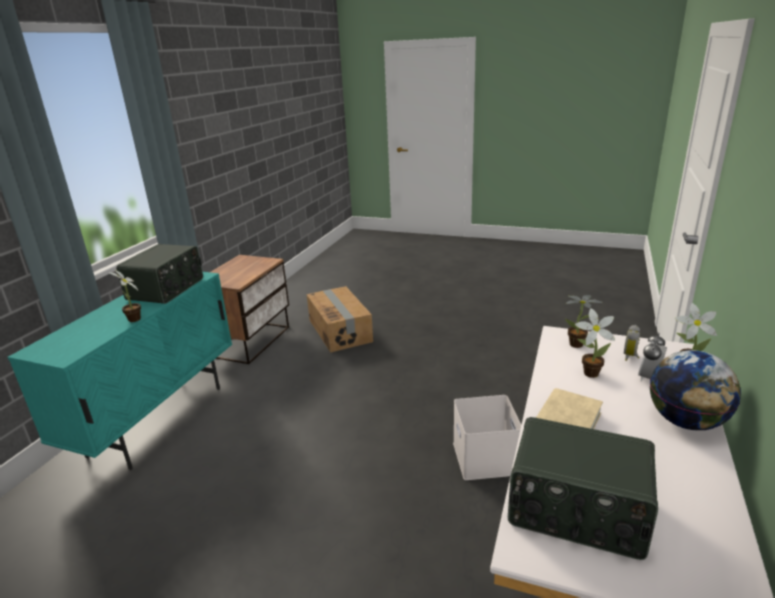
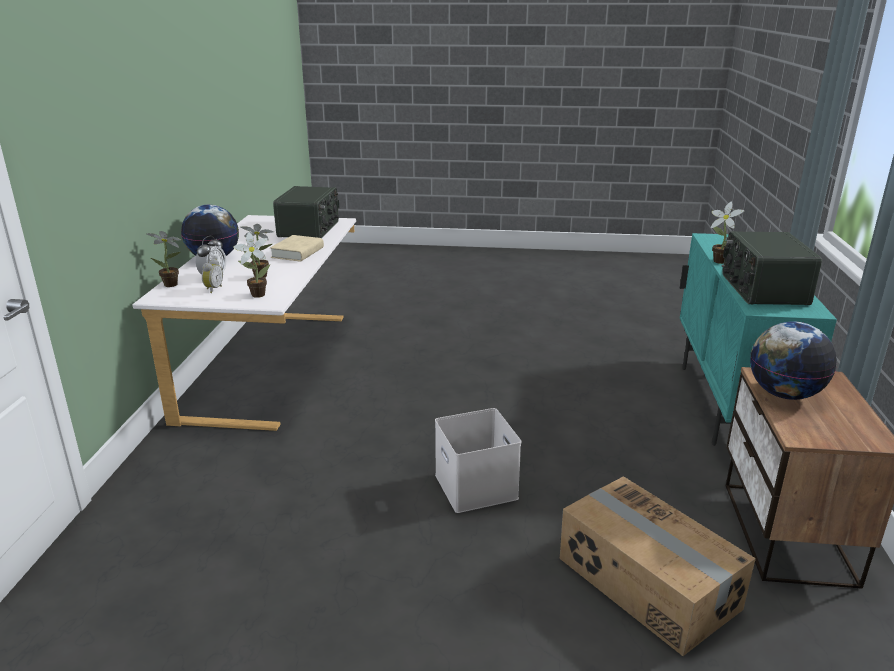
camera: 165 degrees right, 0 degrees up
(244, 275) = (784, 394): none -> globe
(486, 458) = (352, 409): white storage box -> white storage box (474, 486)
(577, 511) = (310, 229): radio -> radio turned 90 degrees clockwise

